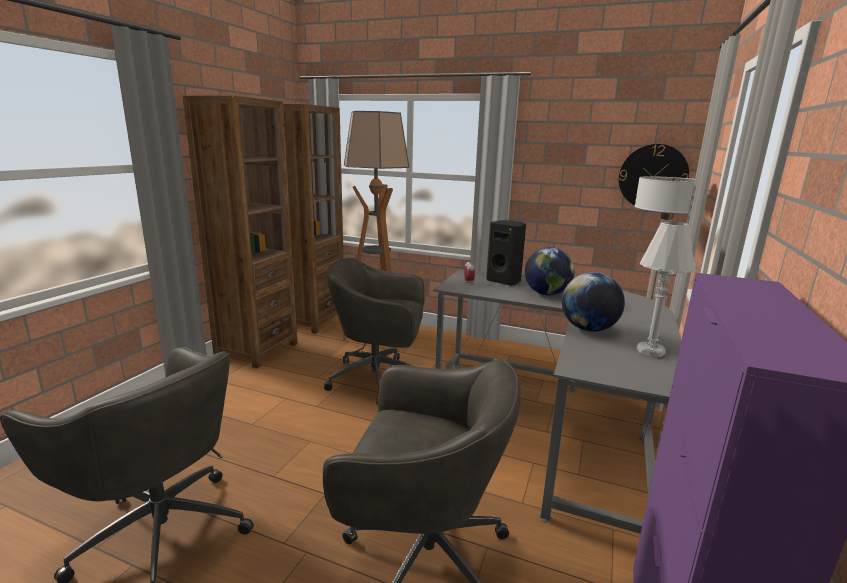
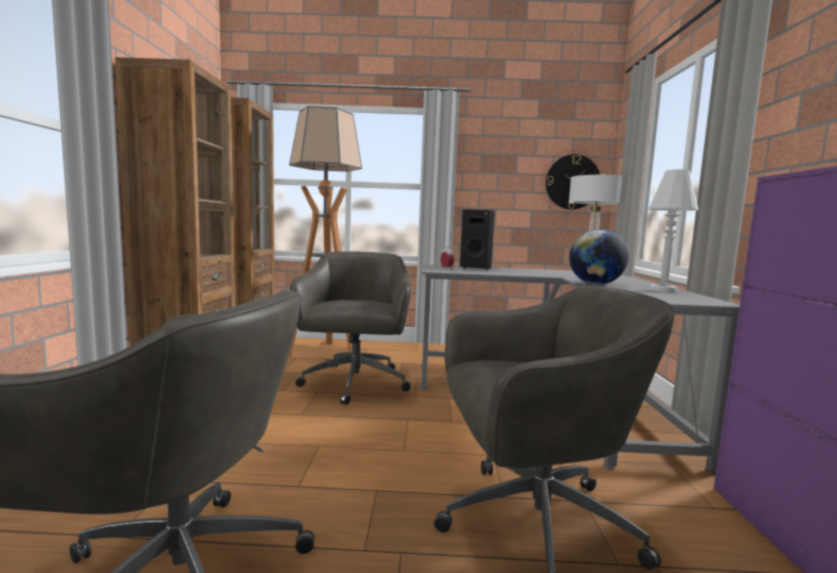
camera: 20 degrees left, 10 degrees down
(379, 379) = (354, 384): grey office chair -> grey office chair turned 105 degrees clockwise
(546, 294) = (524, 272): globe -> none

